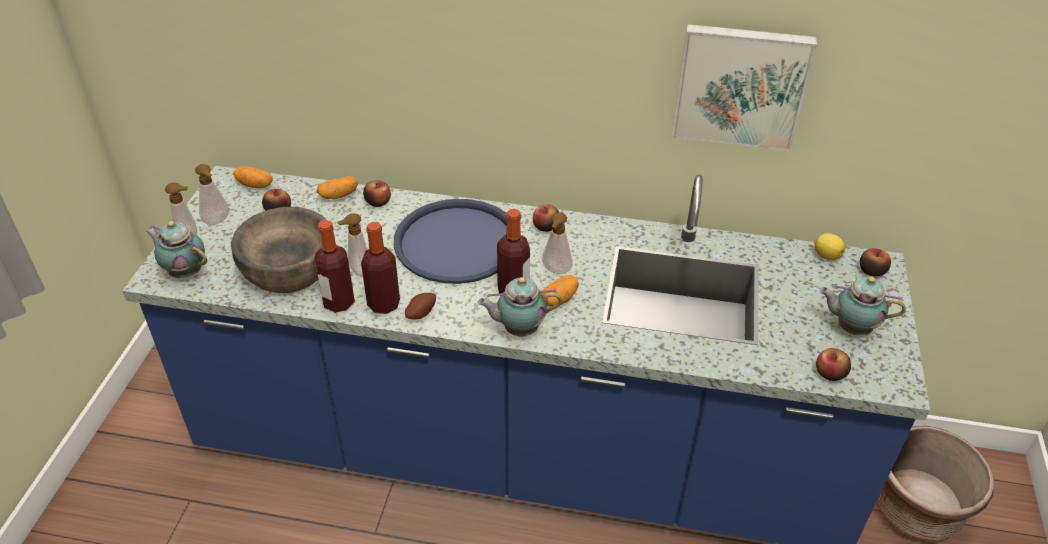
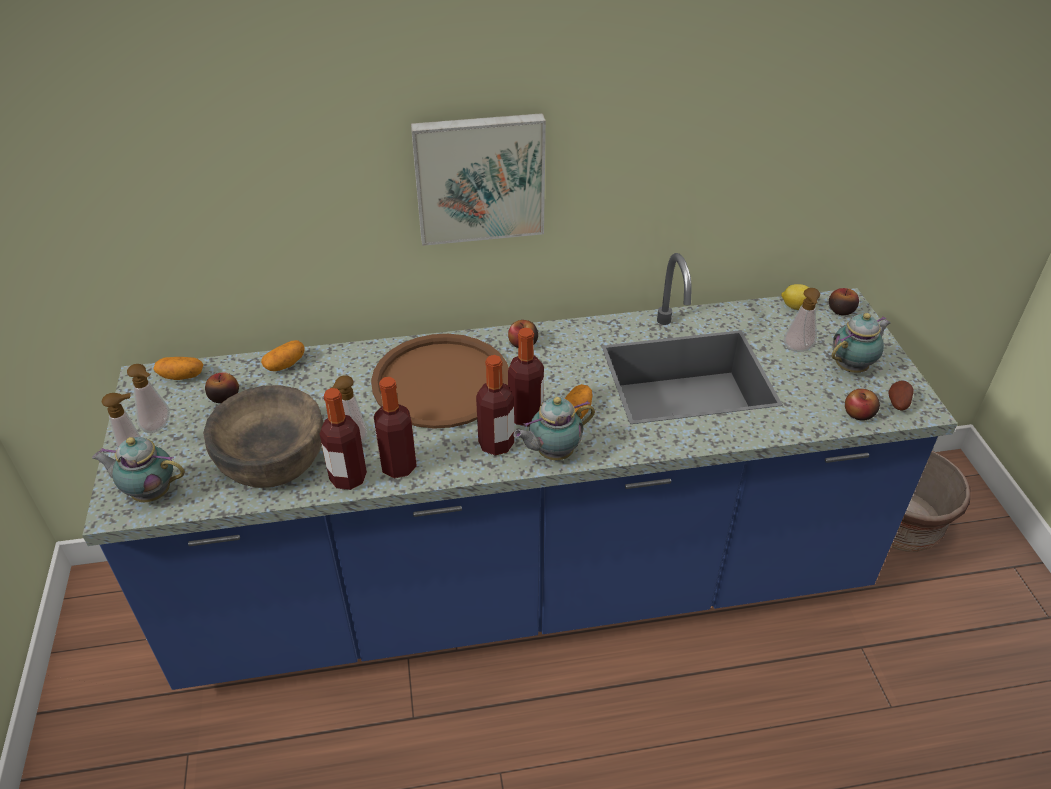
camera: 20 degrees left, 0 degrees up
(378, 202) = (333, 361): apple -> none
(420, 313) = (443, 465): potato -> potato (897, 403)
(457, 242) = (441, 382): blue tray -> brown tray
(474, 308) = (496, 444): none -> bottle
(555, 271) = (557, 385): soap dispenser -> soap dispenser (798, 350)
(740, 85) = (700, 154): picture -> picture (479, 177)
(851, 327) = (852, 367): teapot -> teapot turned 150 degrees clockwise

